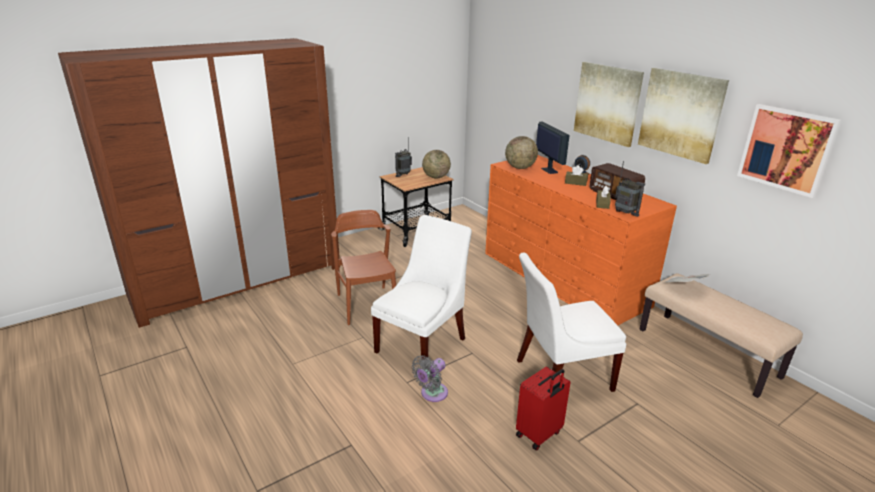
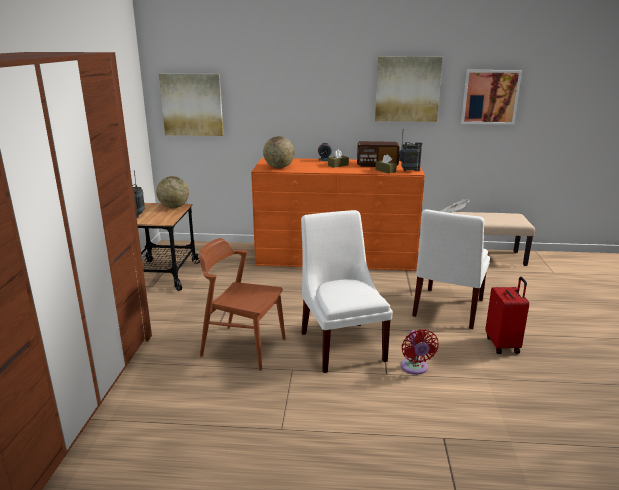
camera: 50 degrees left, 5 degrees down
(432, 394) = (415, 368): grey fan -> red fan
(549, 170) = (301, 163): monitor -> none
(607, 103) = (336, 93): picture -> picture (192, 105)

